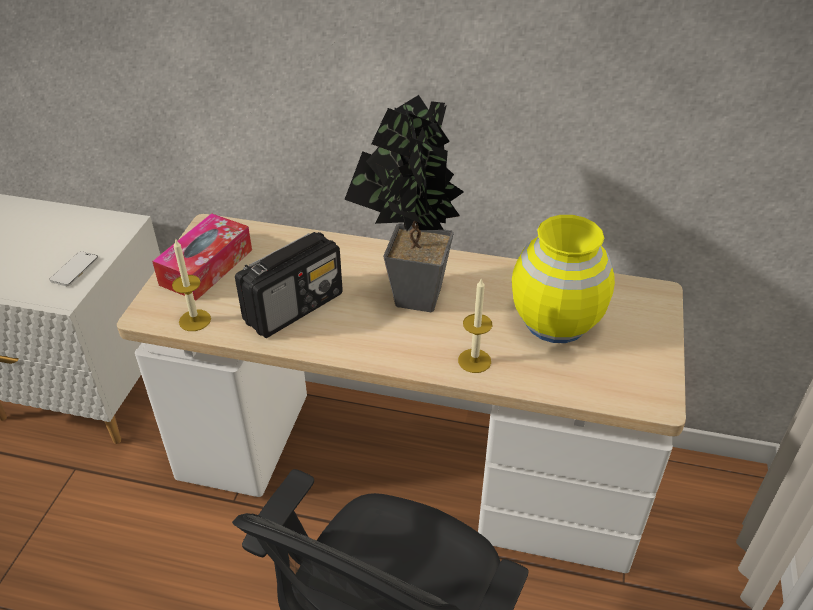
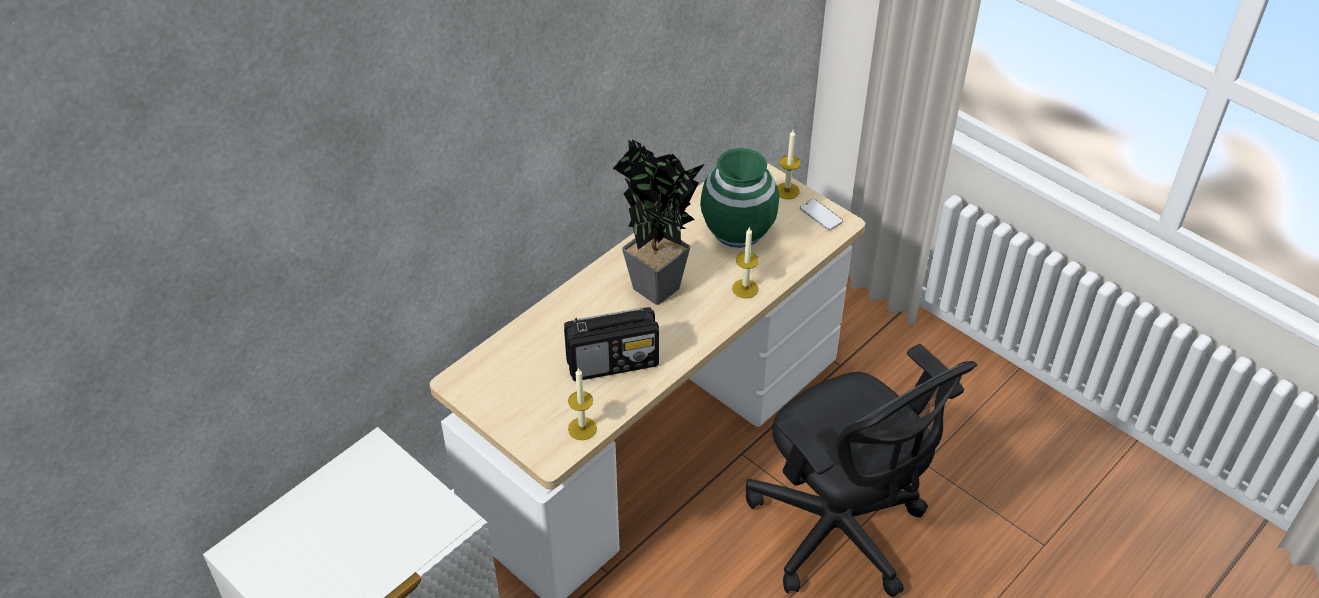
camera: 60 degrees left, 5 degrees up
(75, 270) = (420, 503): phone -> phone (821, 216)
(206, 267) = (516, 401): tissue box -> none
(295, 307) = (613, 362): radio -> radio turned 90 degrees clockwise
(556, 322) = (738, 230): yellow vase -> green vase
(657, 336) = (787, 191): none -> candle

